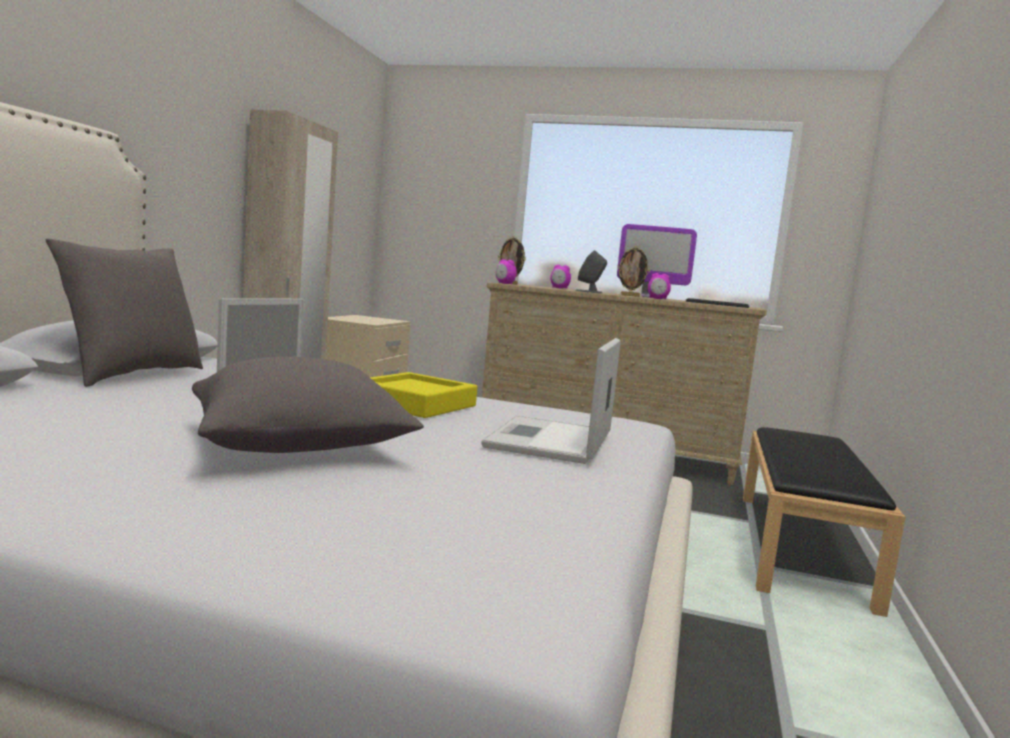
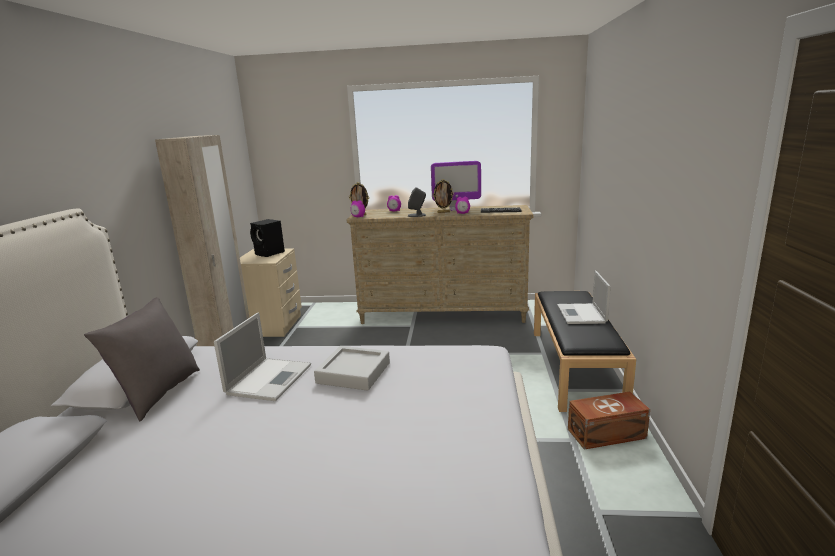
camera: 10 degrees left, 10 degrees up
(298, 447) = (316, 457): grey pillow -> none
(375, 319) = (270, 253): none -> black speaker
(415, 404) = (353, 373): yellow tray -> grey tray
(550, 442) = (450, 397): laptop -> laptop (581, 314)
(837, 634) = (608, 434): none -> brown storage box

